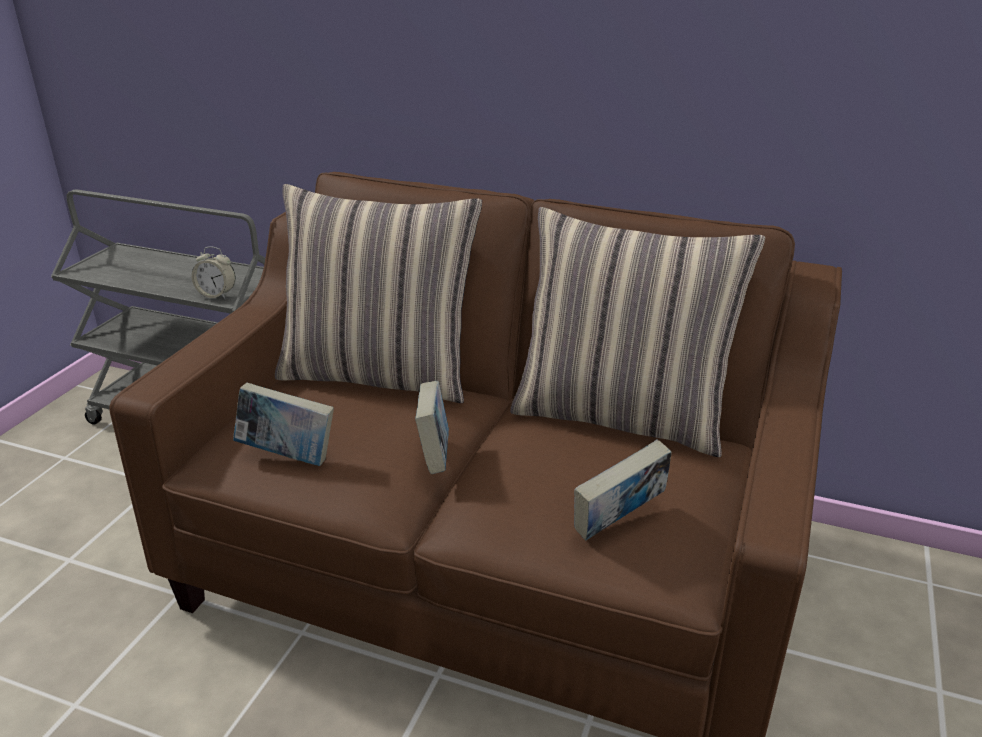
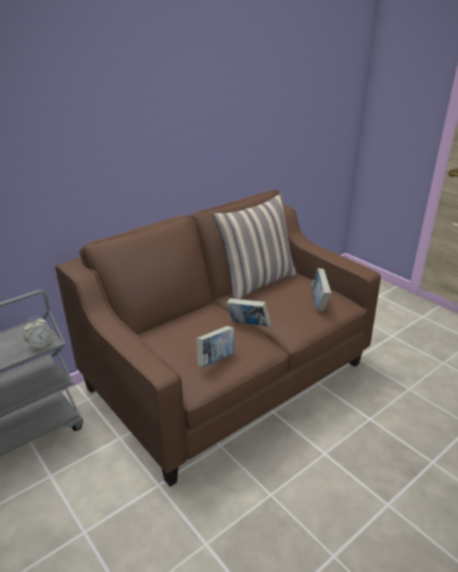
camera: 60 degrees left, 0 degrees up
(380, 374) = (170, 322): pillow -> none

